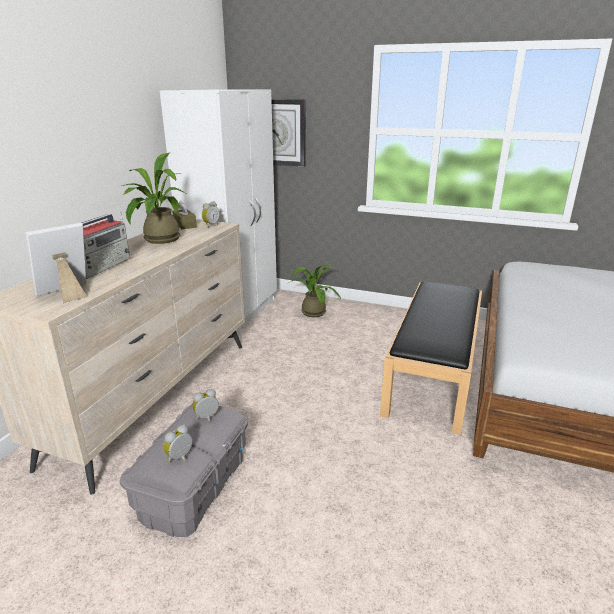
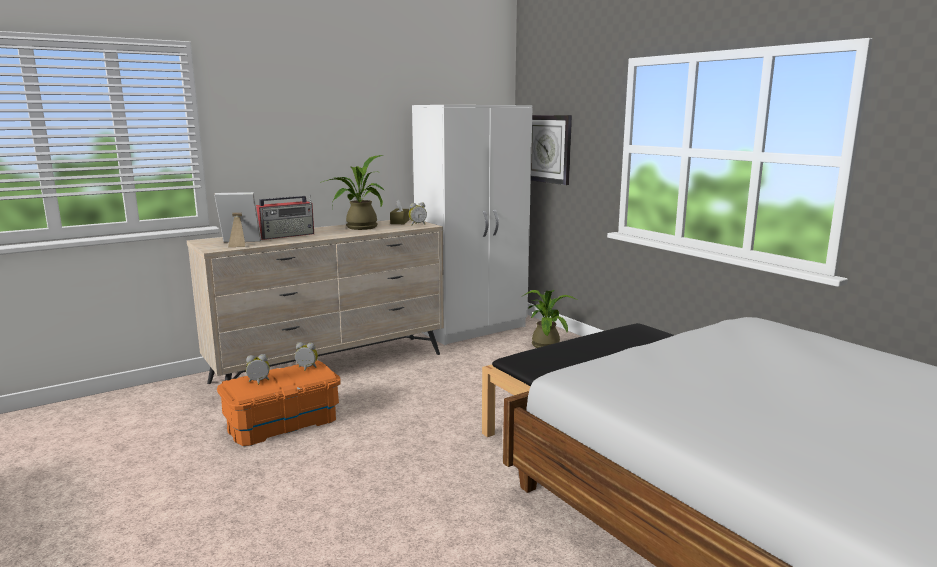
camera: 35 degrees right, 10 degrees down
(194, 486) = (283, 424): grey storage box -> orange storage box

